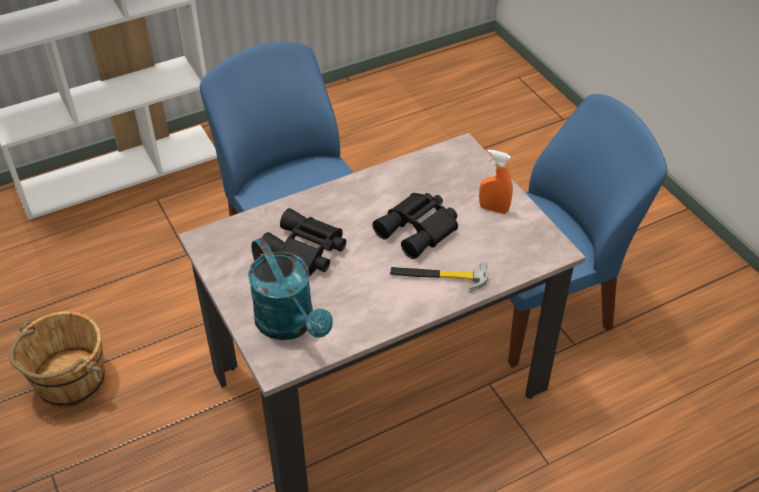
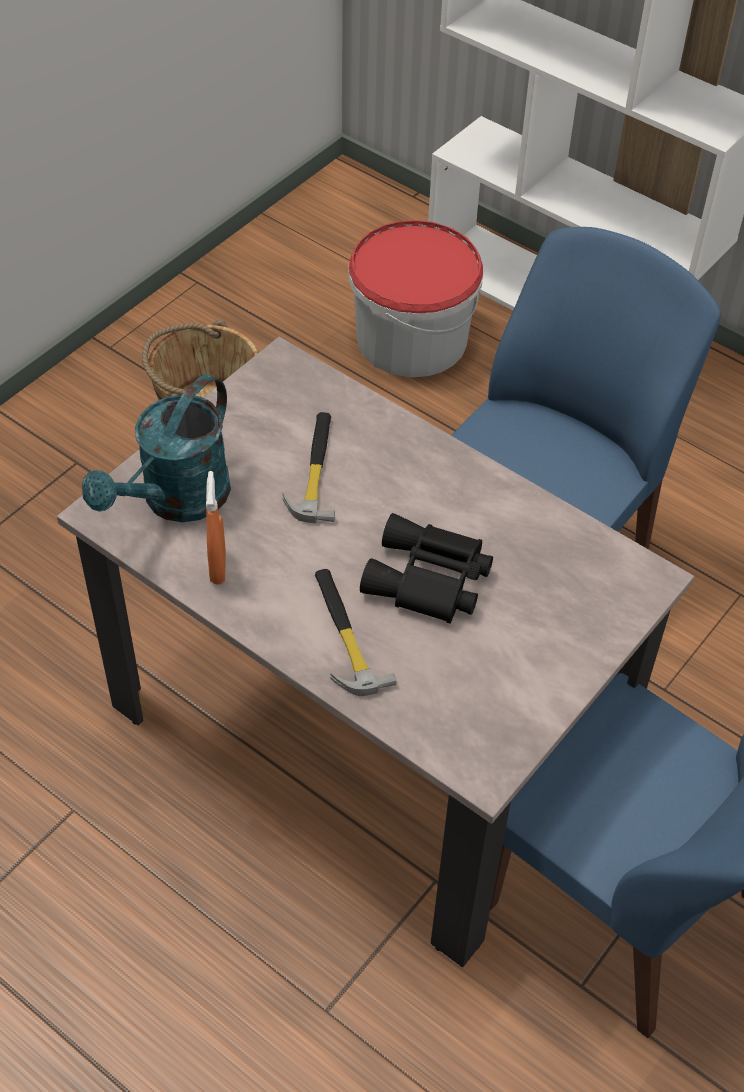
camera: 65 degrees right, 5 degrees up
(87, 250) = (411, 338): none -> bucket
(305, 251) = (315, 469): black binoculars -> hammer
(493, 209) = (530, 660): orange spray bottle -> orange spray bottle (218, 567)

